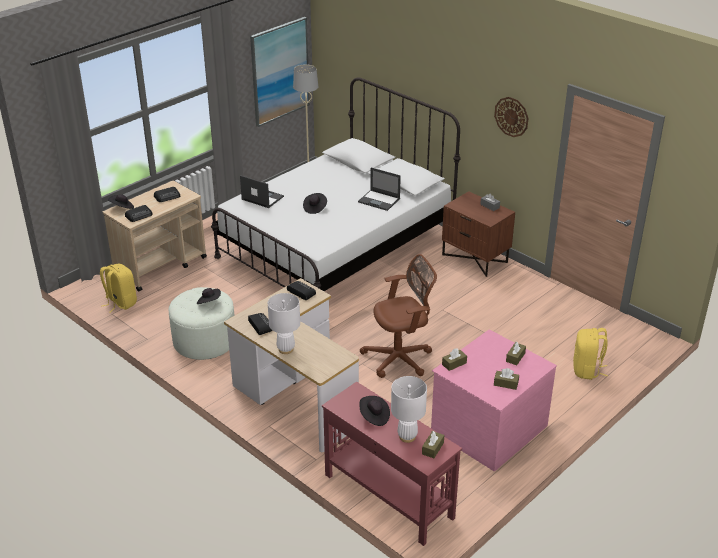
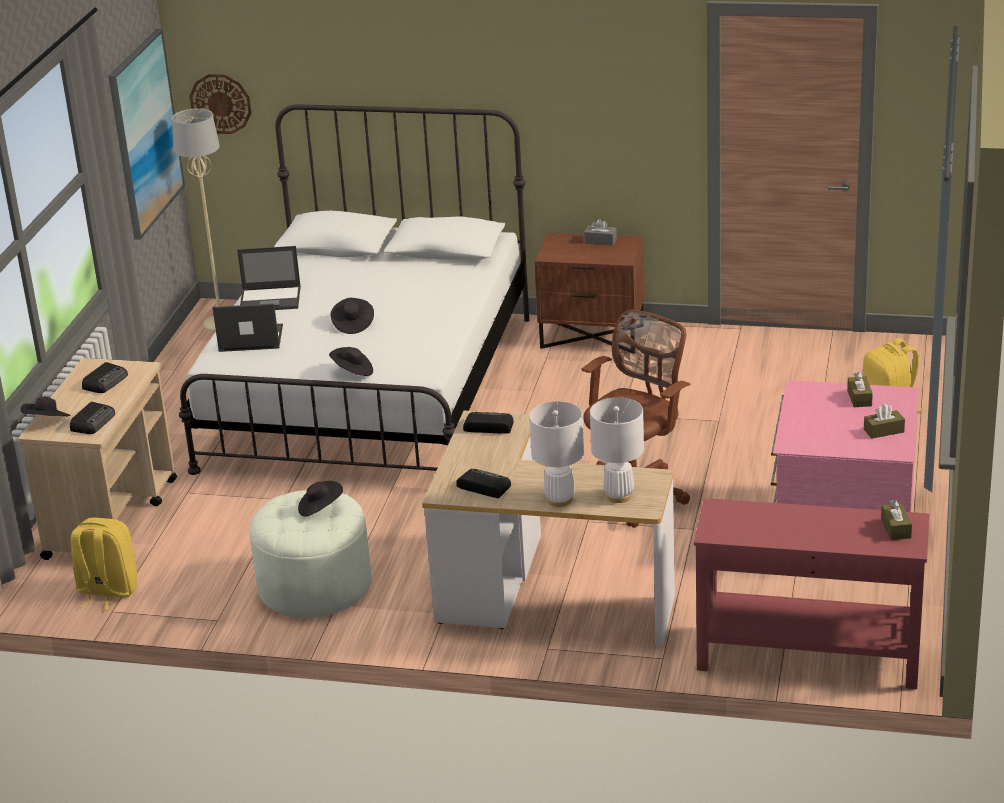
camera: 30 degrees left, 5 degrees down
(374, 416) = (779, 526): black hat -> black hat (353, 372)
(379, 200) = (438, 283): laptop -> laptop (271, 299)
(407, 437) = (849, 529): white table lamp -> white table lamp (619, 496)
(454, 364) = (792, 434): brown tissue box -> none
(511, 116) = (610, 83): wall clock -> wall clock (221, 103)

